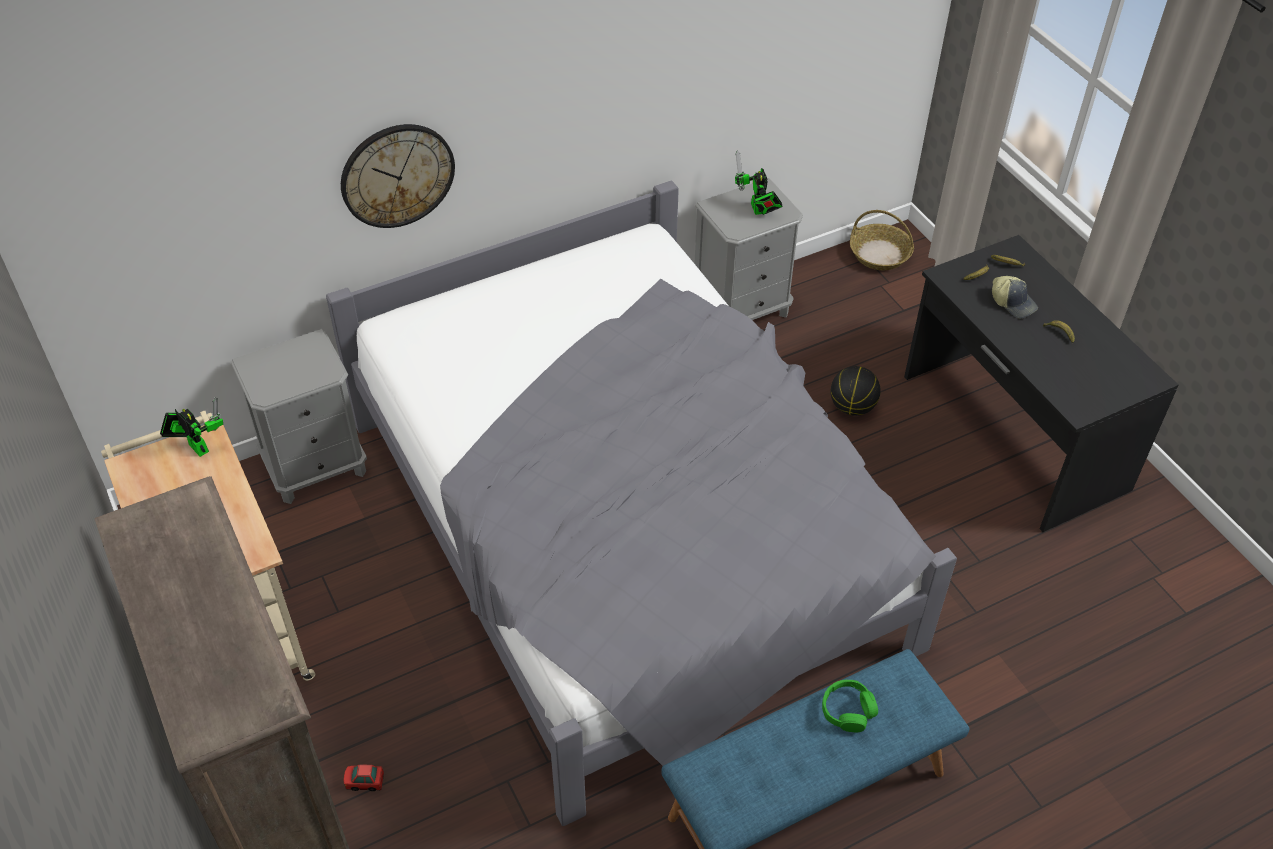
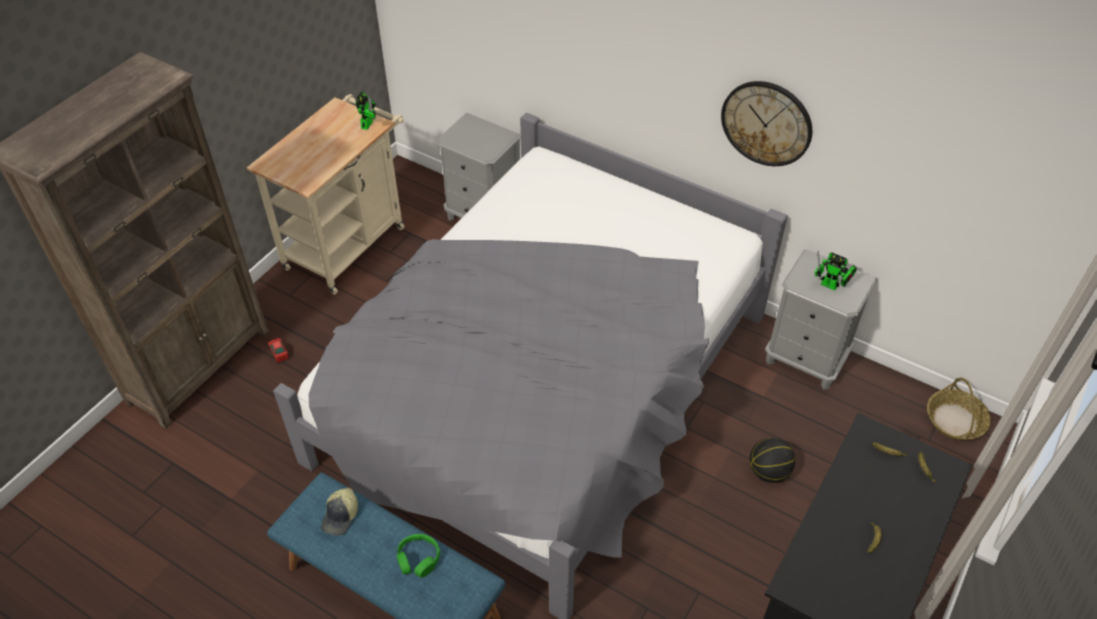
camera: 60 degrees right, 0 degrees up
(397, 175) = (588, 64): wall clock -> wall clock (766, 123)
(757, 210) = (831, 286): toy robot -> toy robot turned 105 degrees counterclockwise
(1013, 303) = (879, 491): cap -> cap (341, 516)

